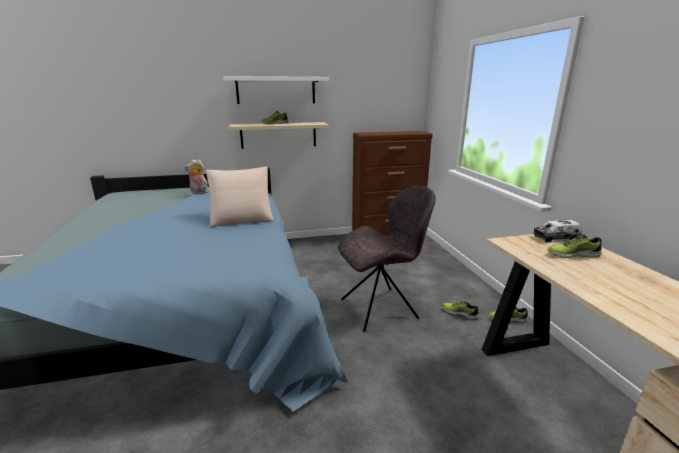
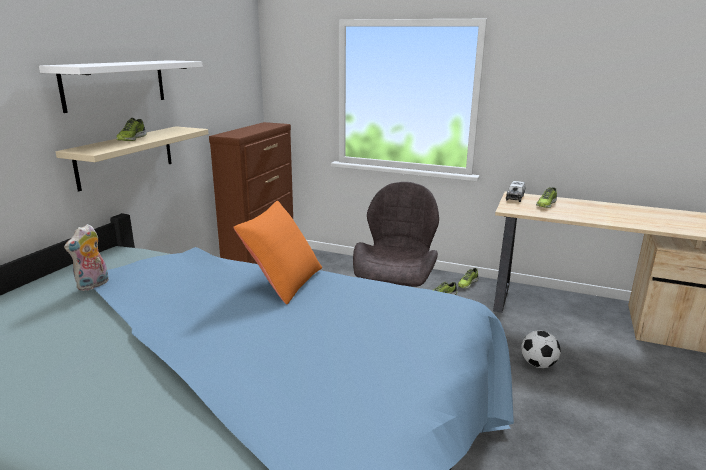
camera: 55 degrees left, 0 degrees up
(242, 218) = (283, 281): beige pillow -> orange pillow
(423, 407) = (538, 364): none -> football

